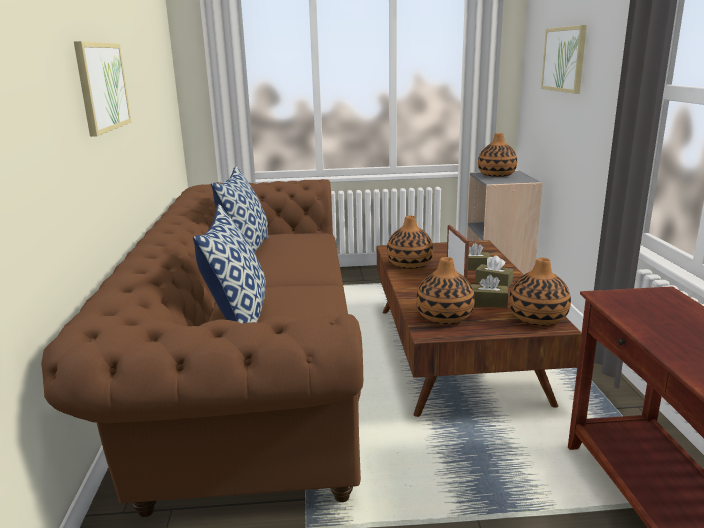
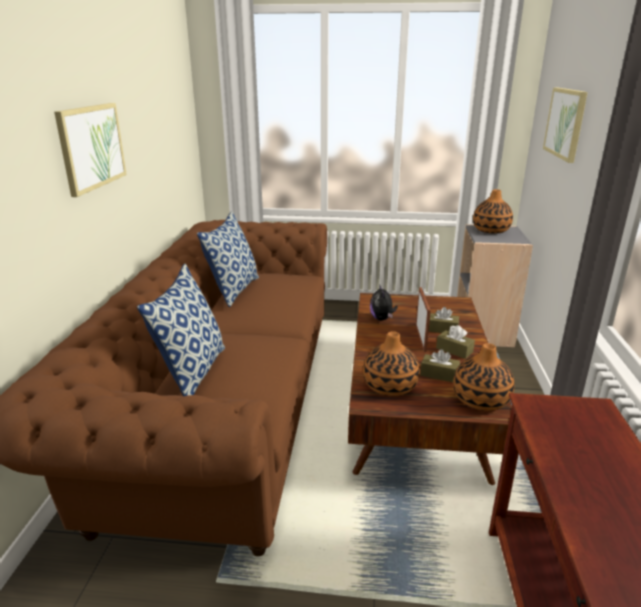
camera: 10 degrees right, 5 degrees up
(410, 264) = (382, 319): vase -> plush toy

